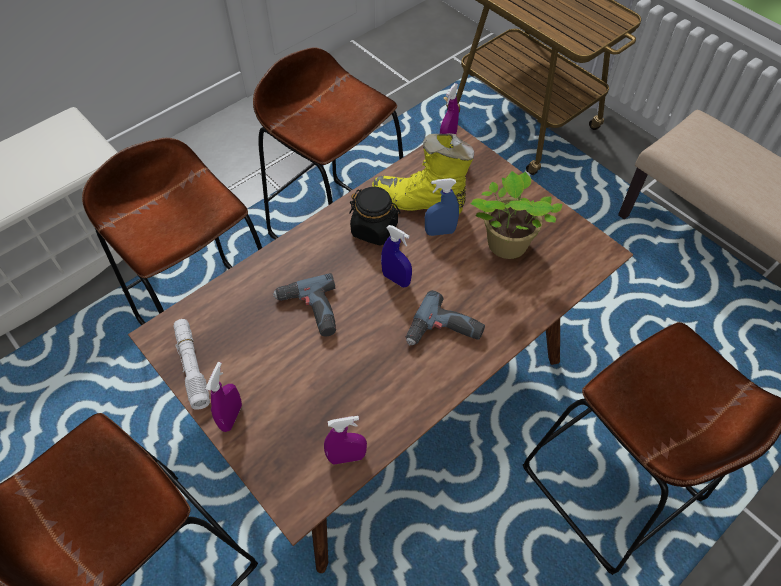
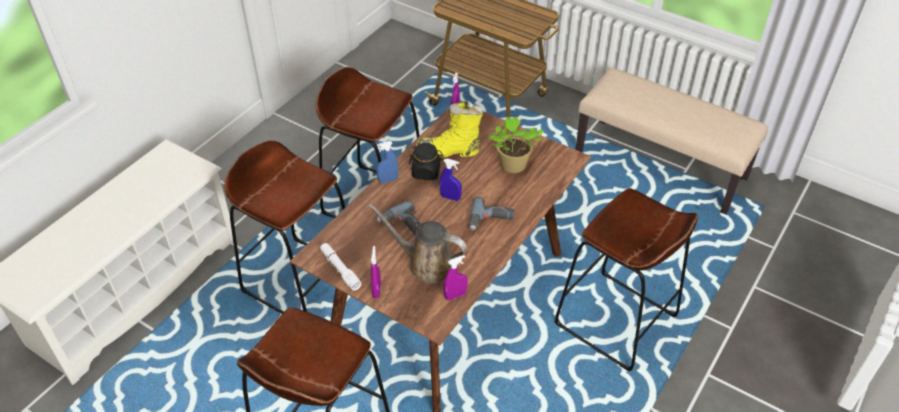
camera: 15 degrees left, 10 degrees down
(322, 387) = (426, 263): none -> brown watering can
(440, 232) = (468, 166): blue spray bottle -> blue spray bottle (388, 180)

